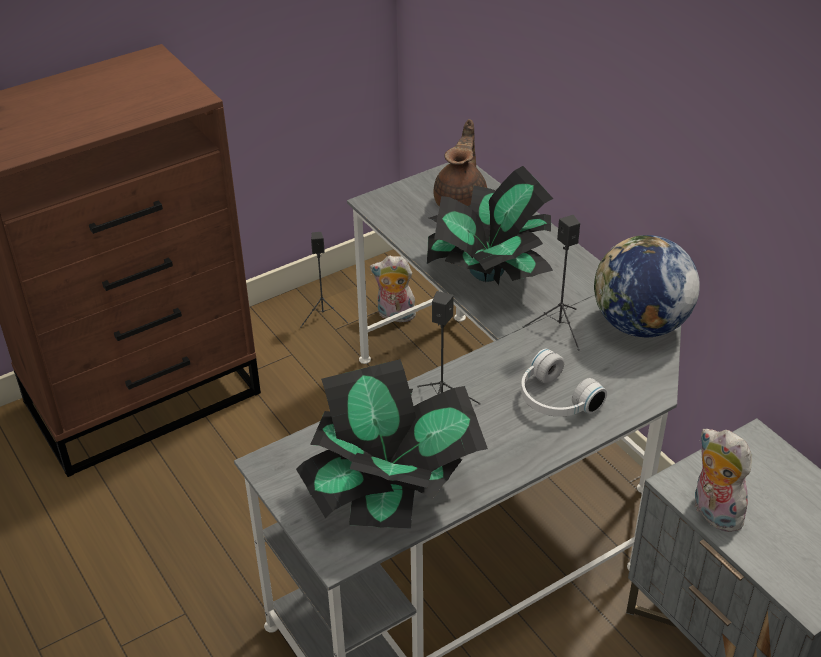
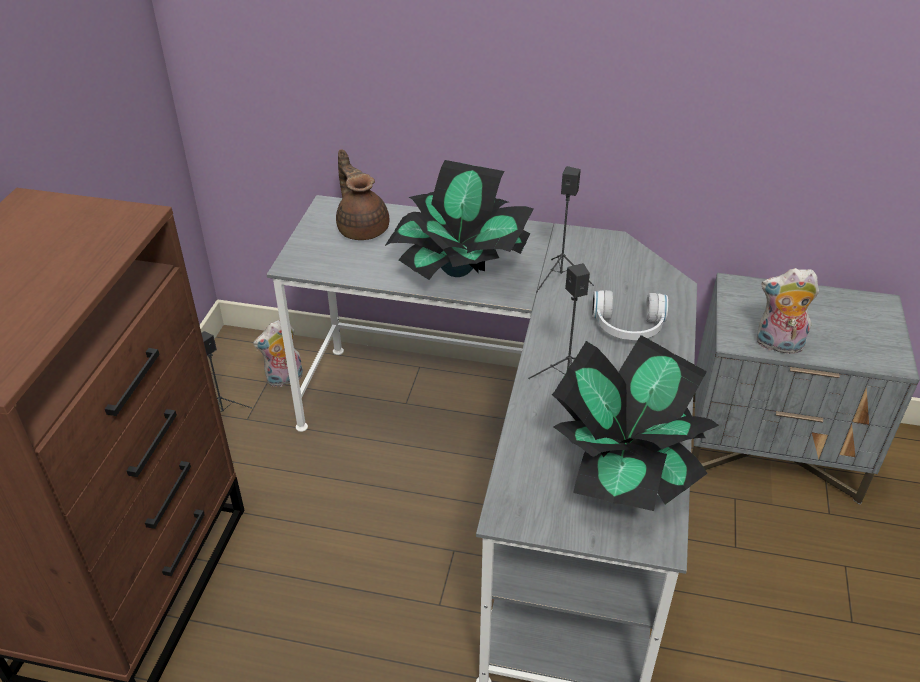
camera: 45 degrees left, 0 degrees up
(639, 325) = (605, 247): globe -> none

